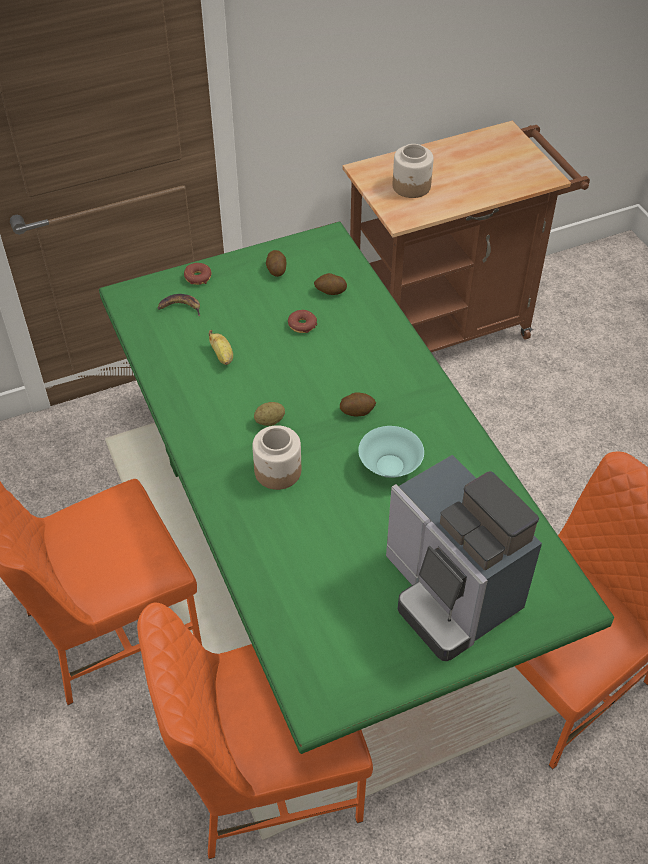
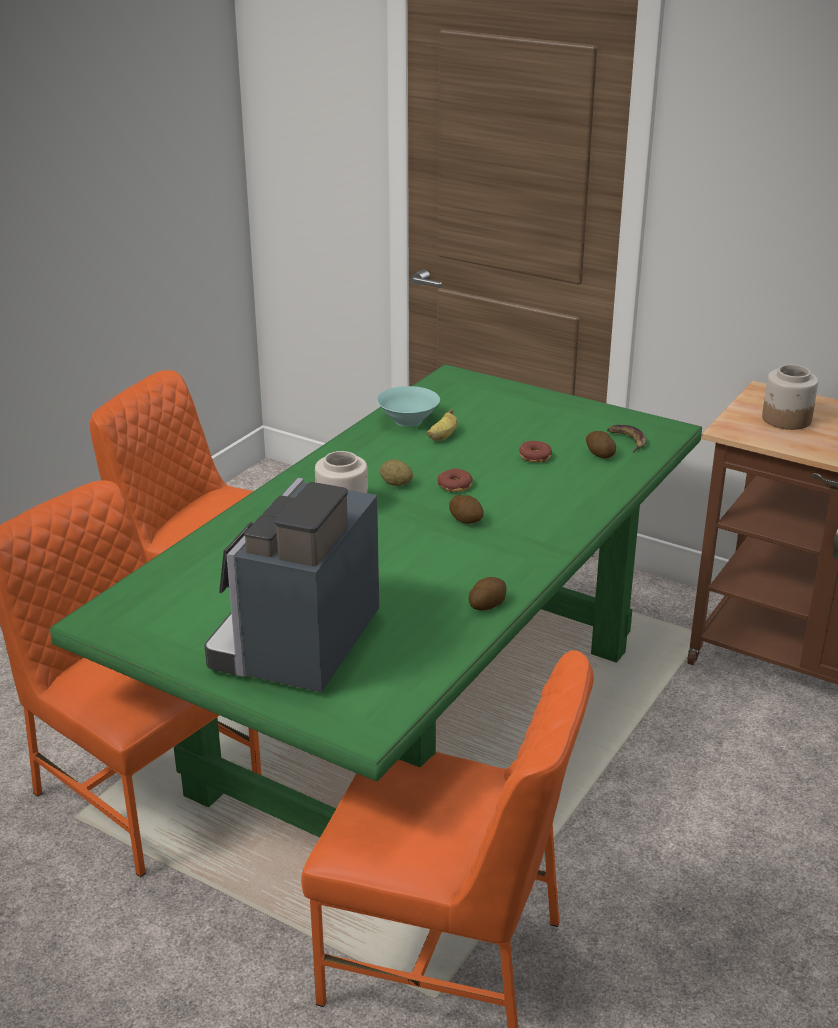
camera: 55 degrees right, 20 degrees down
(180, 307) = (472, 400): banana -> banana (627, 440)
(198, 277) = (519, 394): donut -> donut (455, 486)
(276, 270) = (585, 421): potato -> potato (487, 604)
(390, 465) = (420, 560): turquoise bowl -> turquoise bowl (409, 420)

